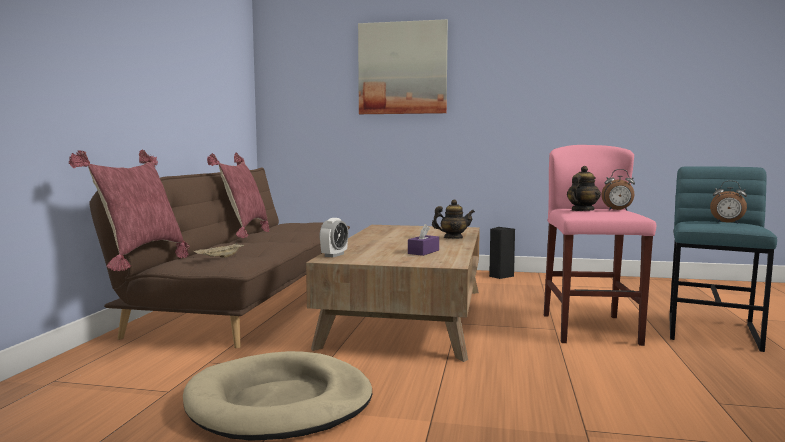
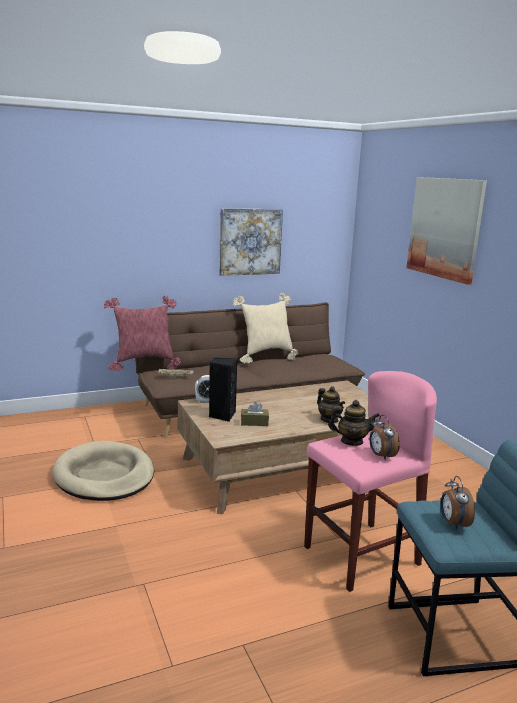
camera: 55 degrees right, 10 degrees up
(188, 89) = (250, 241): none -> picture
(242, 236) = (264, 359): red pillow -> beige pillow
(423, 252) = (254, 422): purple tissue box -> brown tissue box
(500, 276) = (470, 476): black speaker -> black speaker (222, 415)

